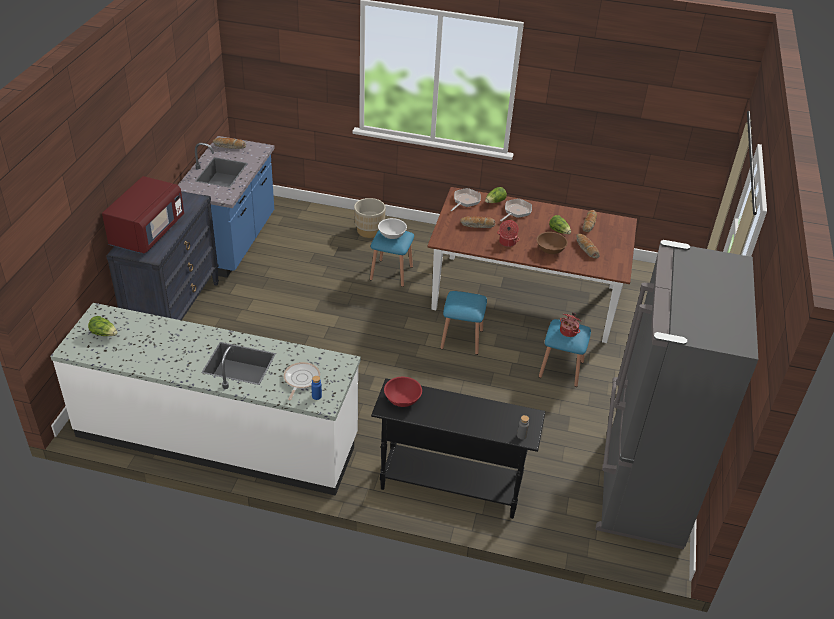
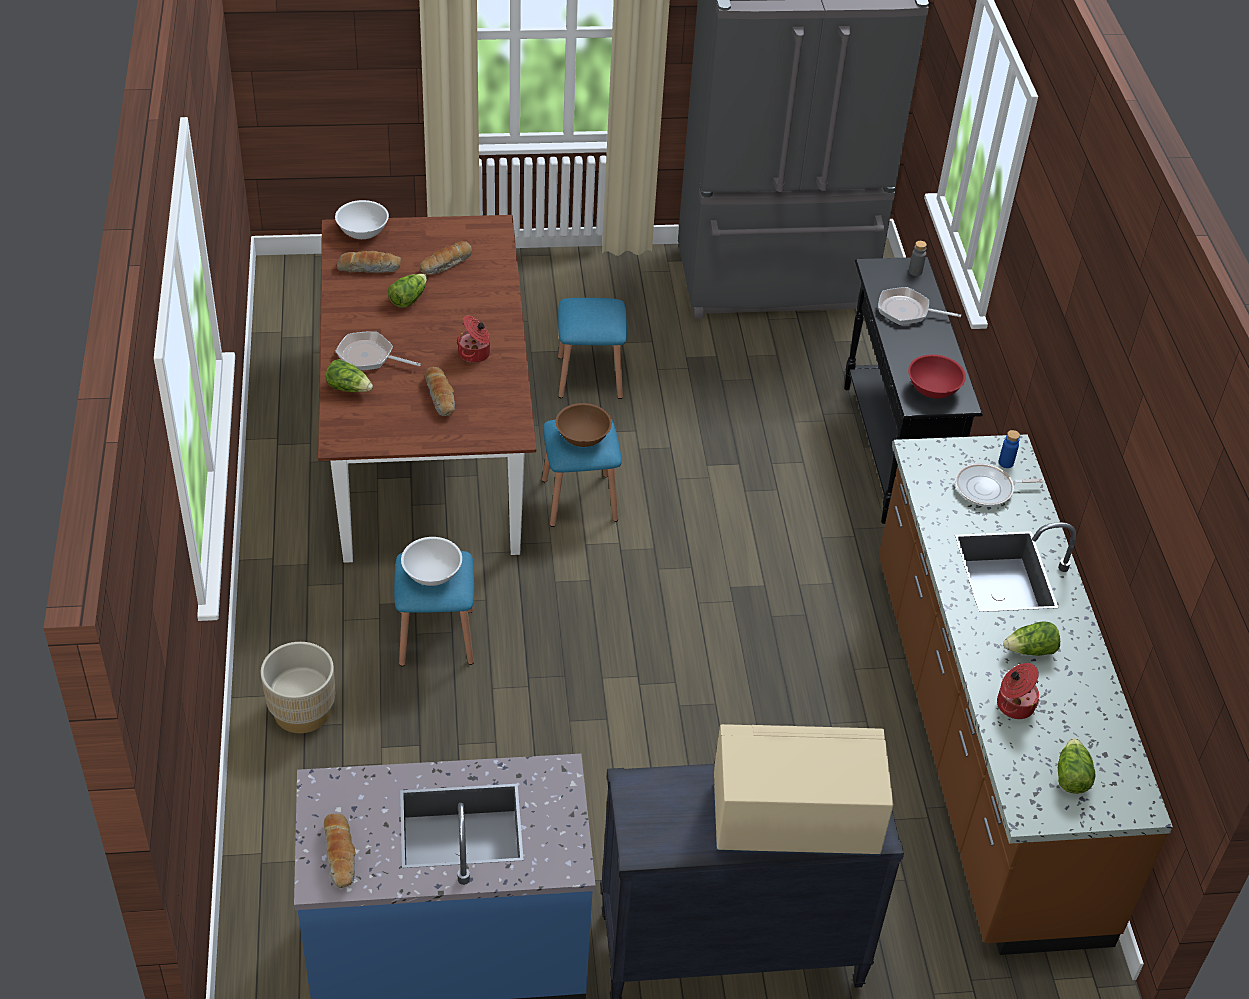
camera: 110 degrees left, 5 degrees up
(147, 233) = (794, 819): red microwave -> beige microwave
(182, 350) = (1030, 650): none -> lettuce
(218, 436) = (981, 742): white counter -> brown counter
(465, 201) = (364, 427): frying pan -> frying pan (907, 311)
(550, 249) = (470, 302): brown bowl -> brown bowl (582, 437)
(569, 331) = (593, 312): cooking pot -> cooking pot (1014, 704)
(622, 228) = (363, 231): none -> white bowl

